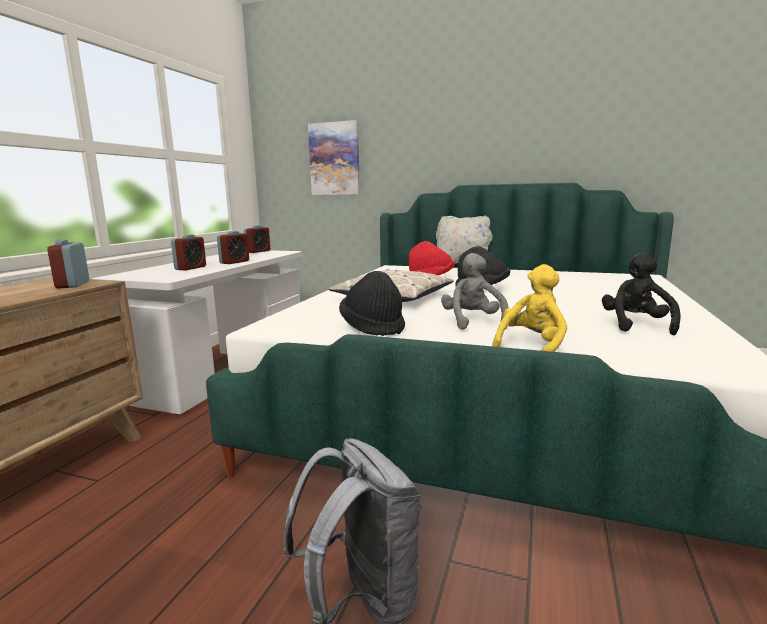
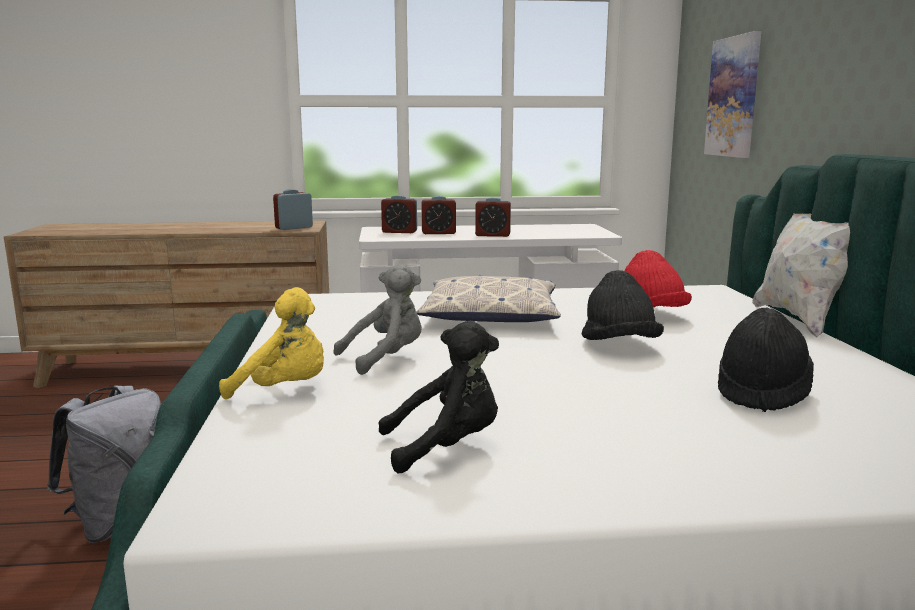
camera: 65 degrees right, 0 degrees up
(258, 251) = (584, 228): alarm clock -> alarm clock (399, 232)
(373, 327) = (332, 326): black hat -> black hat (761, 392)

